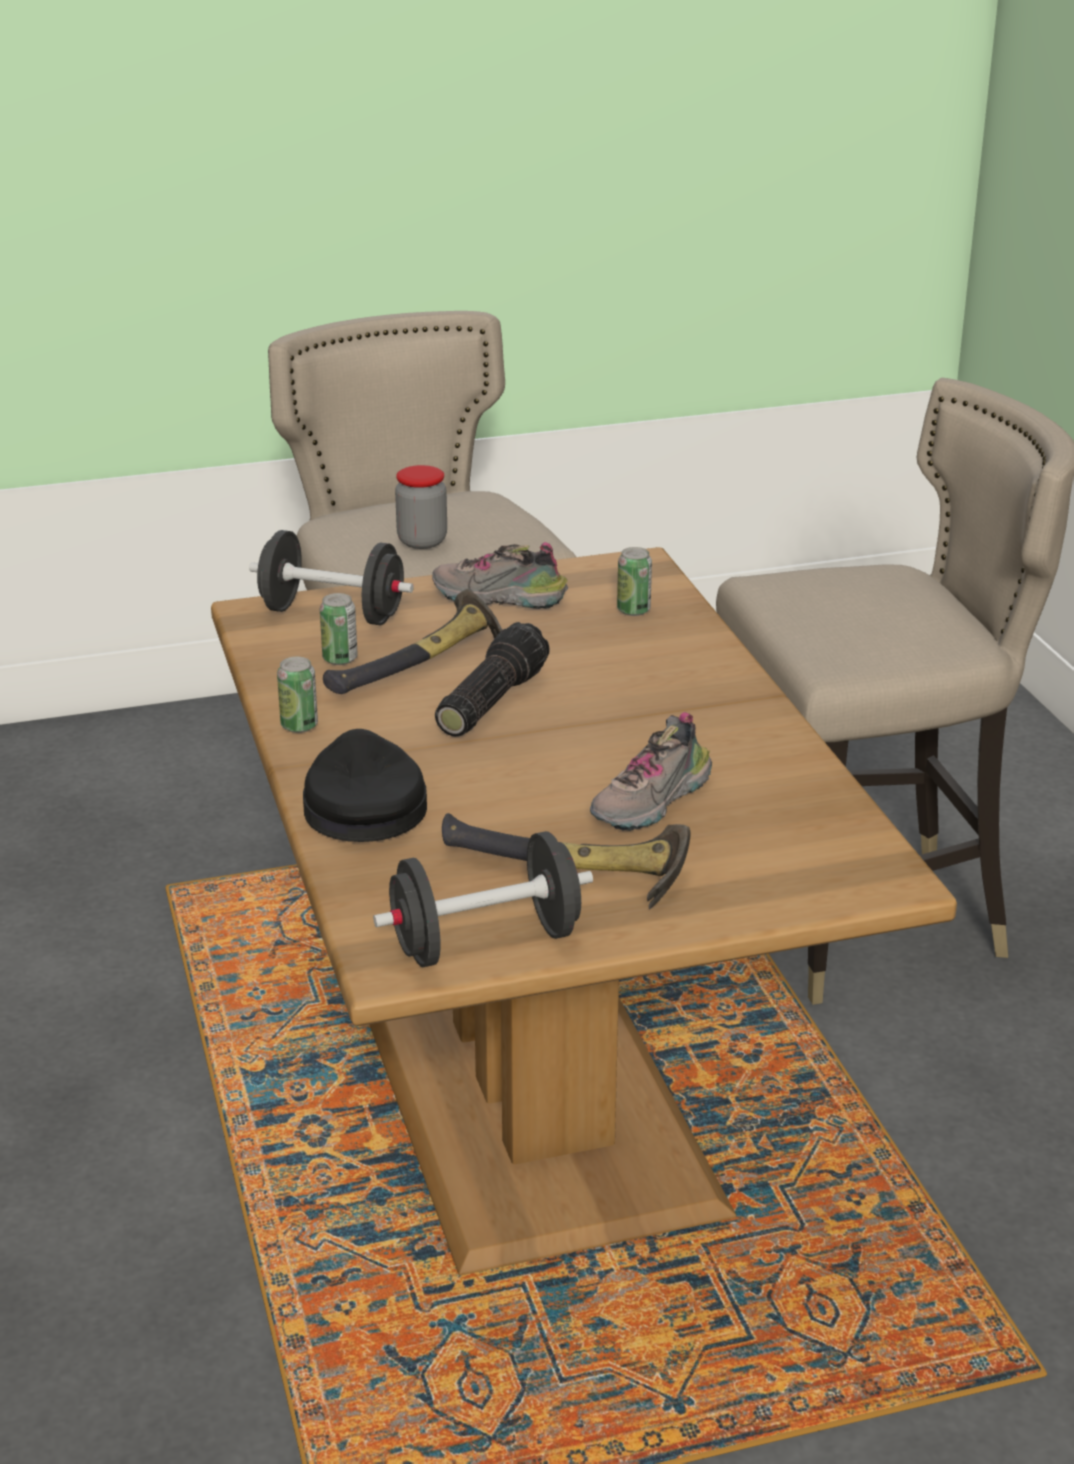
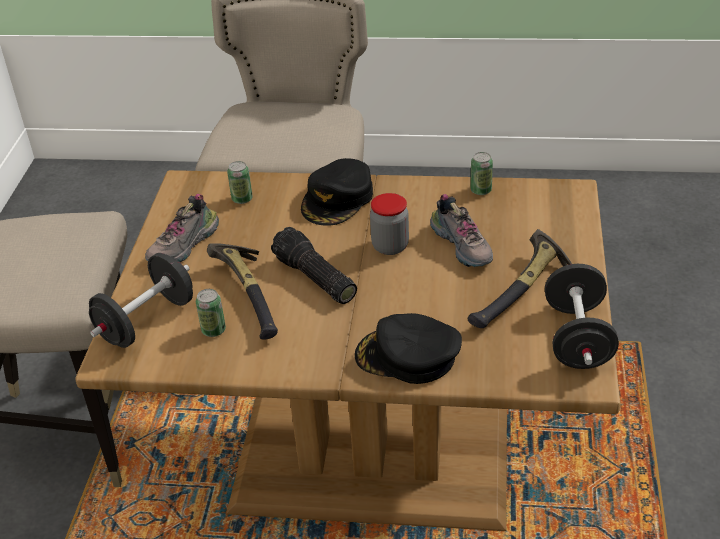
camera: 65 degrees left, 10 degrees up
(299, 726) = (291, 366): can -> can (481, 190)
(422, 541) = (50, 265): jar -> jar (390, 246)
(691, 678) = (338, 199): none -> black cap

